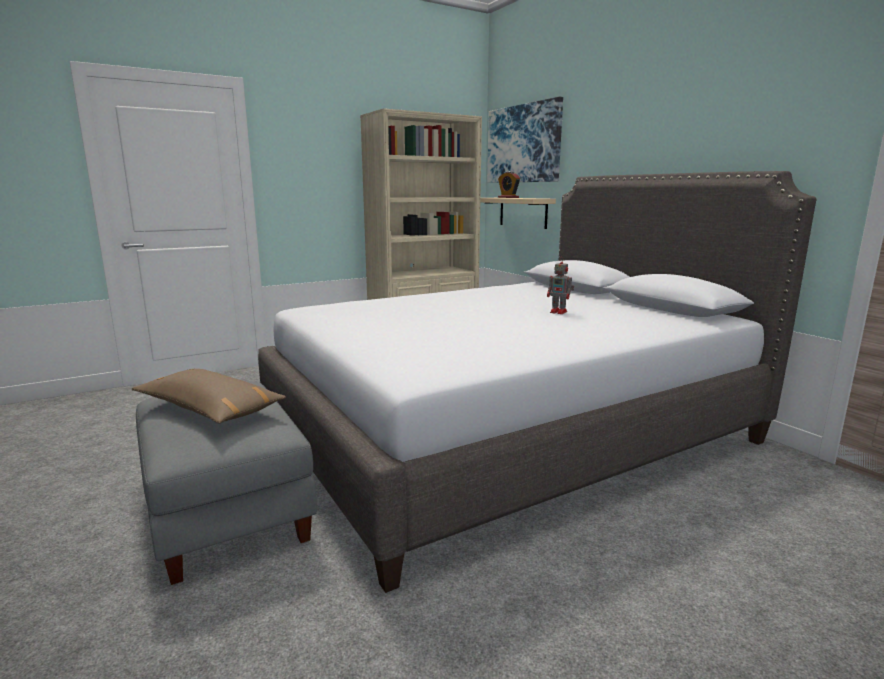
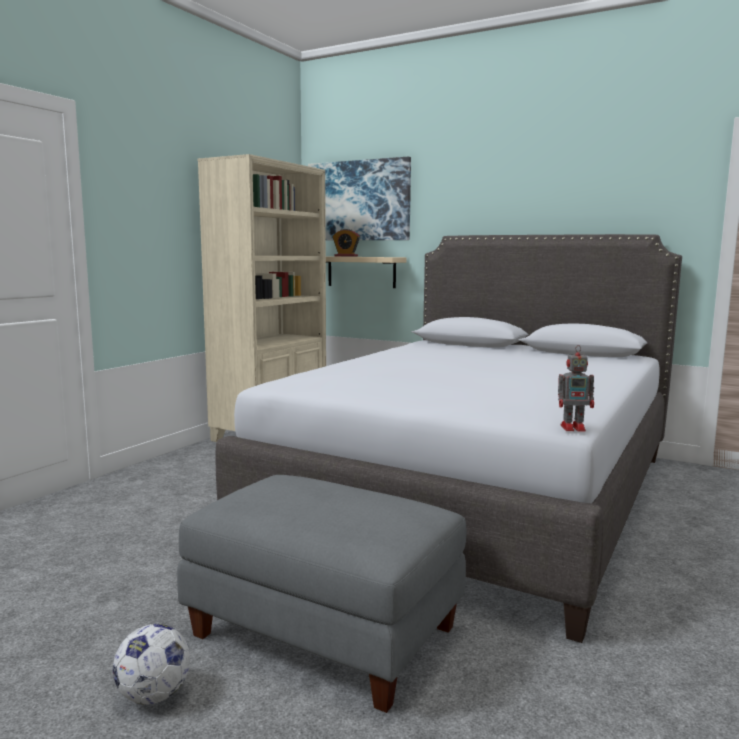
camera: 30 degrees left, 5 degrees down
(82, 518) = (153, 696): none -> football
(209, 409) = (319, 504): brown pillow -> none
(559, 312) = (516, 363): toy robot -> toy robot (574, 428)

